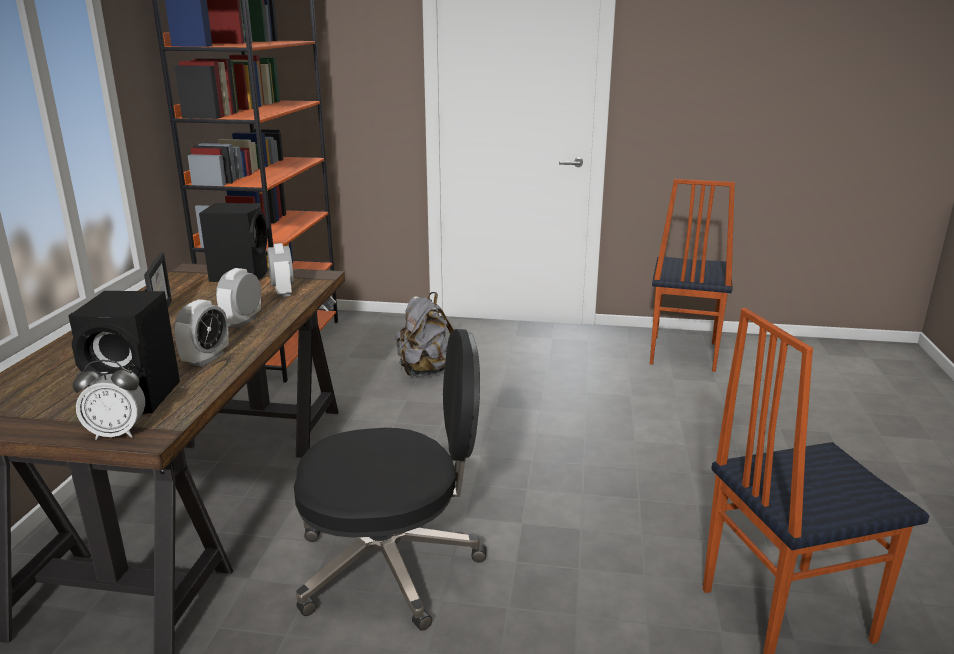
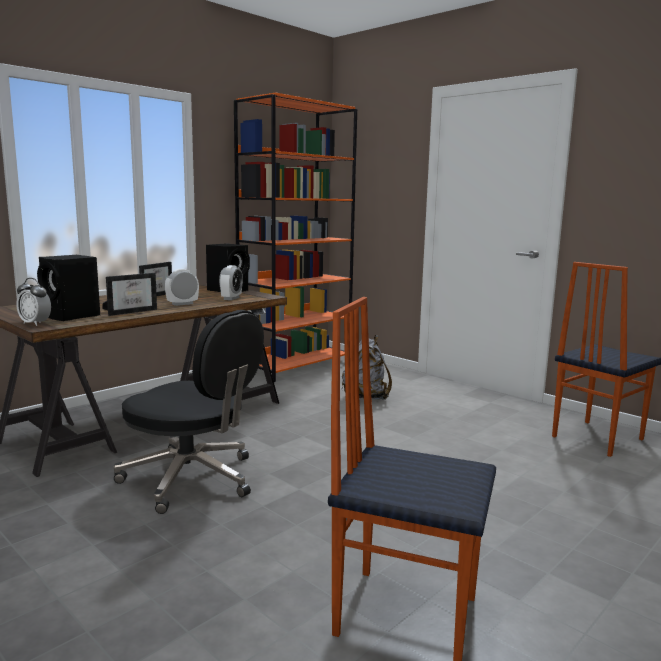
camera: 35 degrees right, 10 degrees down
(206, 358) = (131, 311): alarm clock -> picture frame

